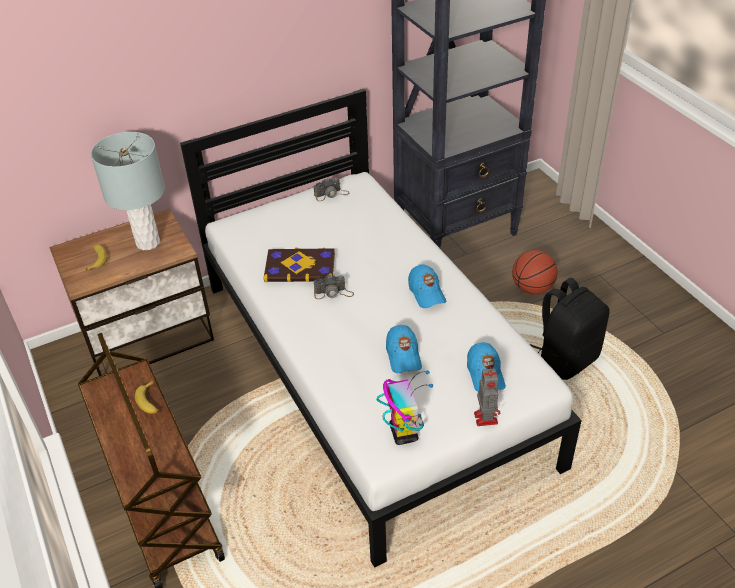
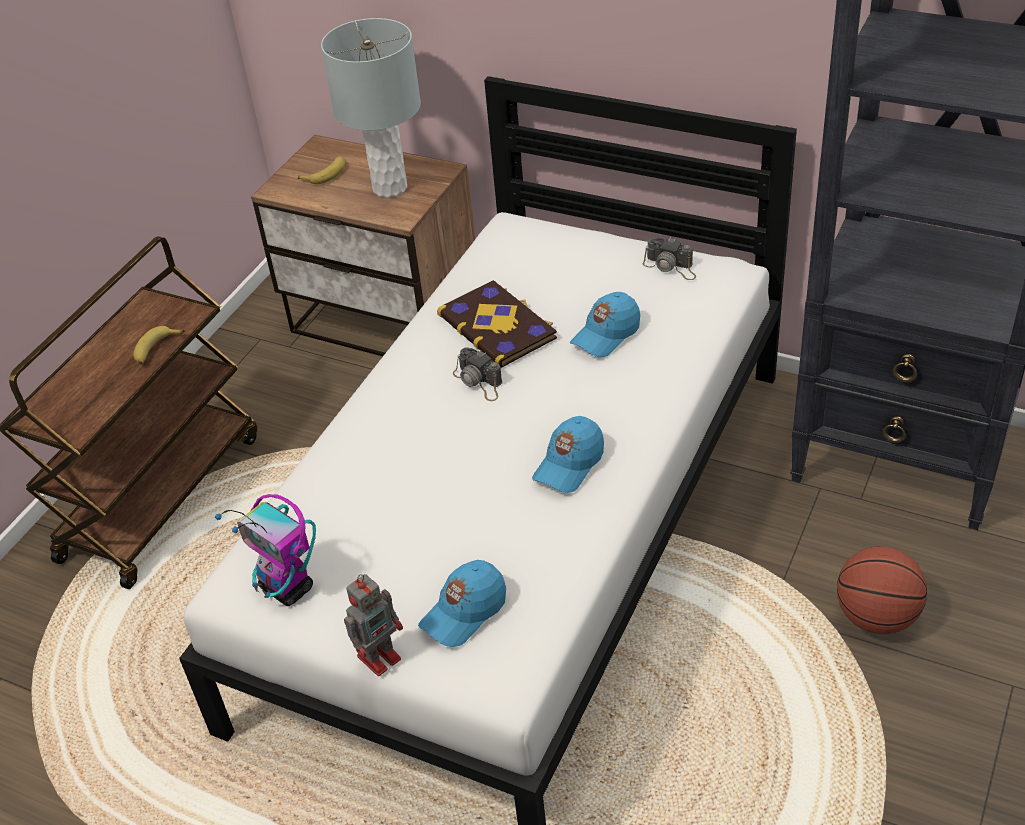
camera: 55 degrees right, 0 degrees up
(403, 356) = (426, 511): blue cap -> blue cap (606, 335)
(403, 432) = (288, 588): toy robot -> toy robot turned 90 degrees clockwise
(565, 359) = (766, 742): black backpack -> none

